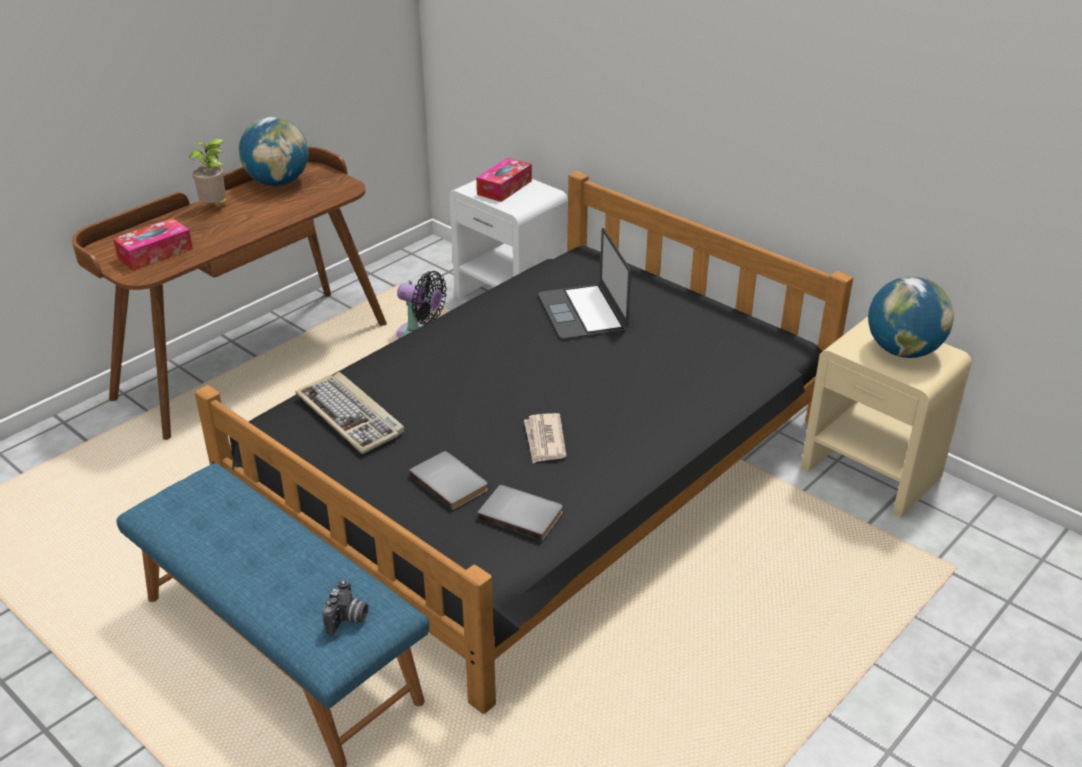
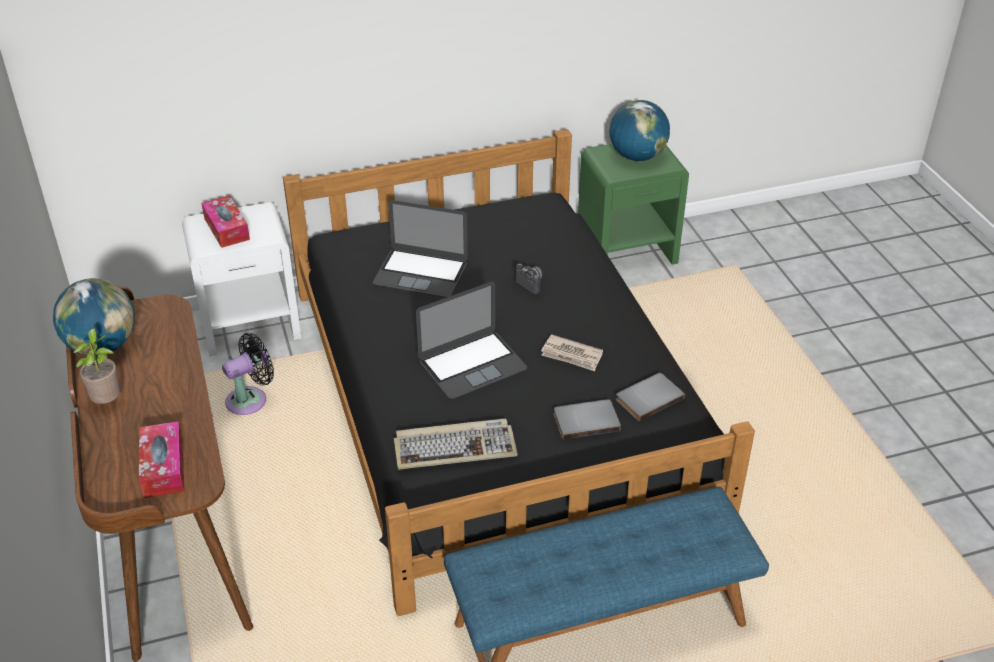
camera: 60 degrees left, 5 degrees up
(348, 620) = (710, 524): camera -> camera (532, 283)
(475, 386) = (472, 364): none -> laptop
(872, 472) = (627, 252): beige nightstand -> green nightstand

